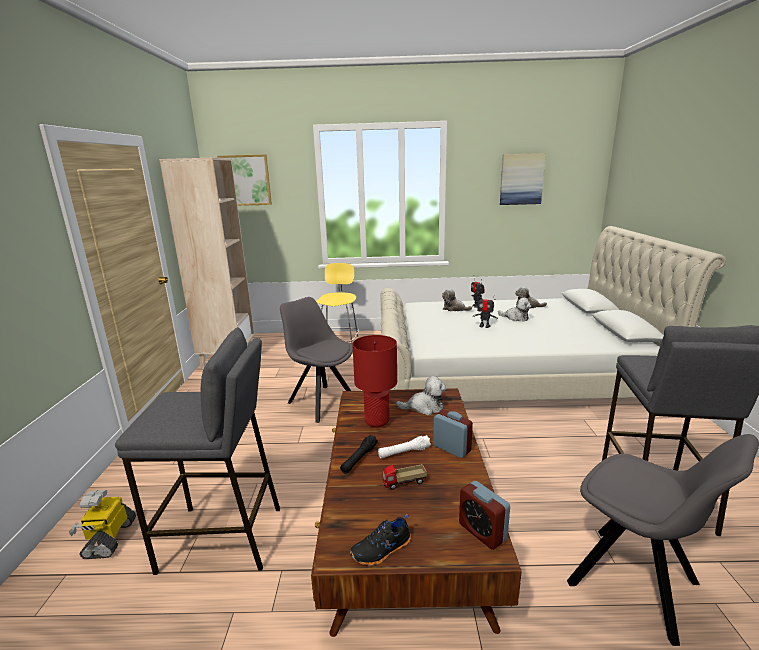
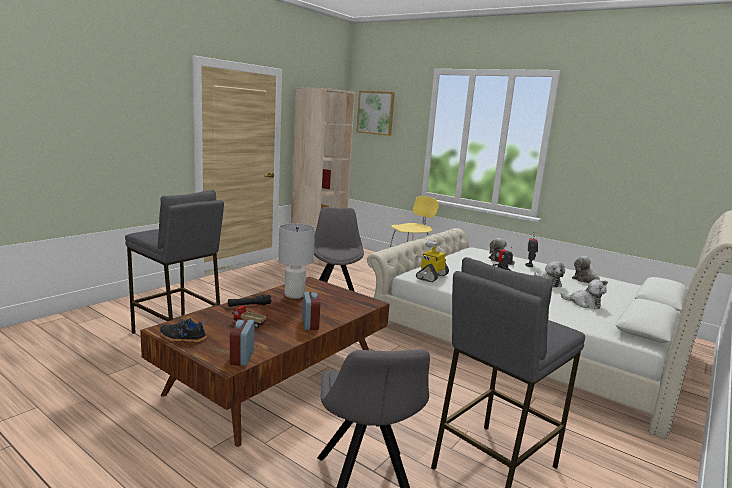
camera: 35 degrees right, 5 degrees down
(109, 538) = (136, 311): toy robot -> toy robot (431, 276)
(377, 423) = (294, 297): red table lamp -> grey table lamp
(404, 452) = (279, 313): white flashlight -> none
(424, 407) = (341, 302): plush toy -> plush toy (584, 303)
(521, 179) = (640, 140): picture -> none

